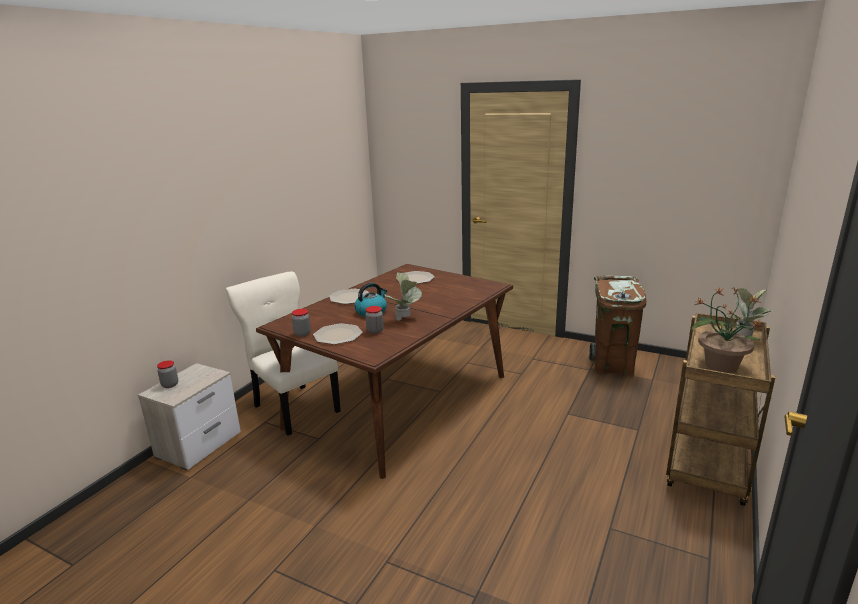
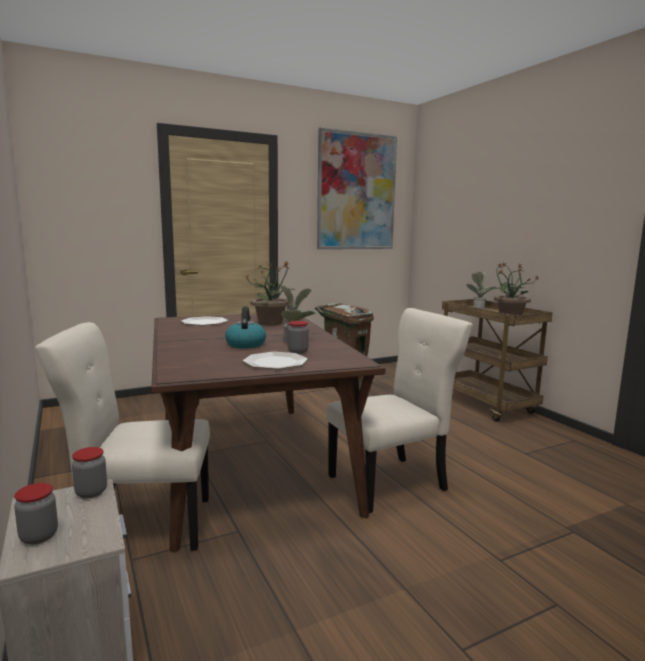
camera: 55 degrees left, 10 degrees down
(302, 334) = (235, 371): jar -> jar (91, 492)
(349, 297) = (184, 343): plate -> none
(445, 470) = (391, 482): none -> beige chair
(451, 293) = (271, 323): none -> potted plant
(688, 140) = (356, 192): none -> picture

